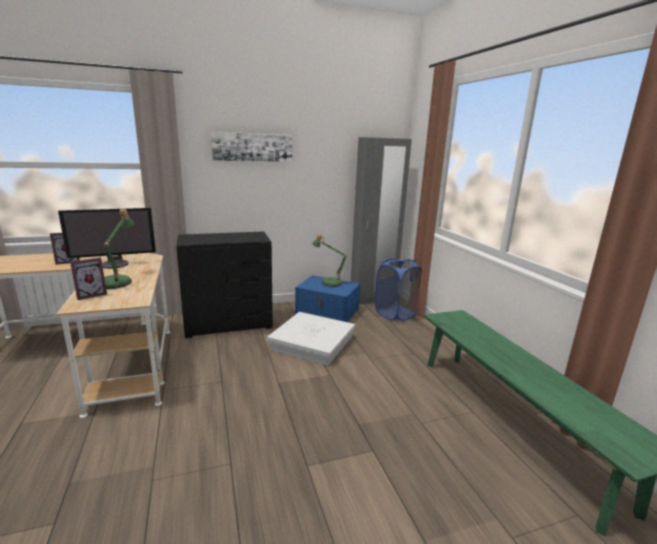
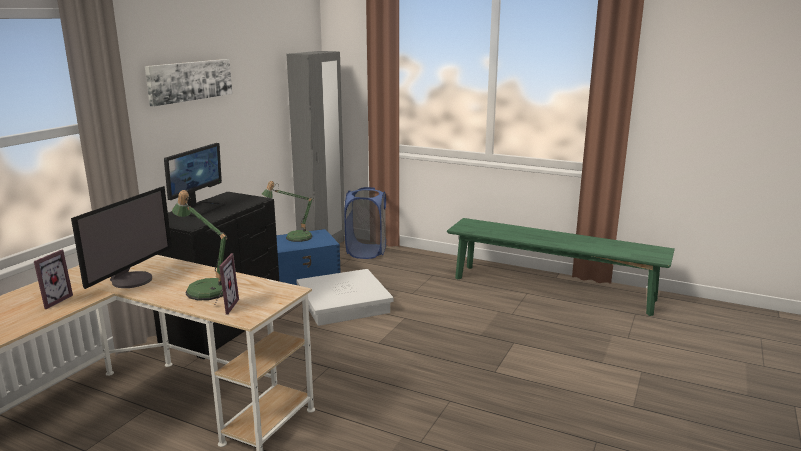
camera: 45 degrees left, 0 degrees up
(219, 236) = (199, 209): none -> monitor

